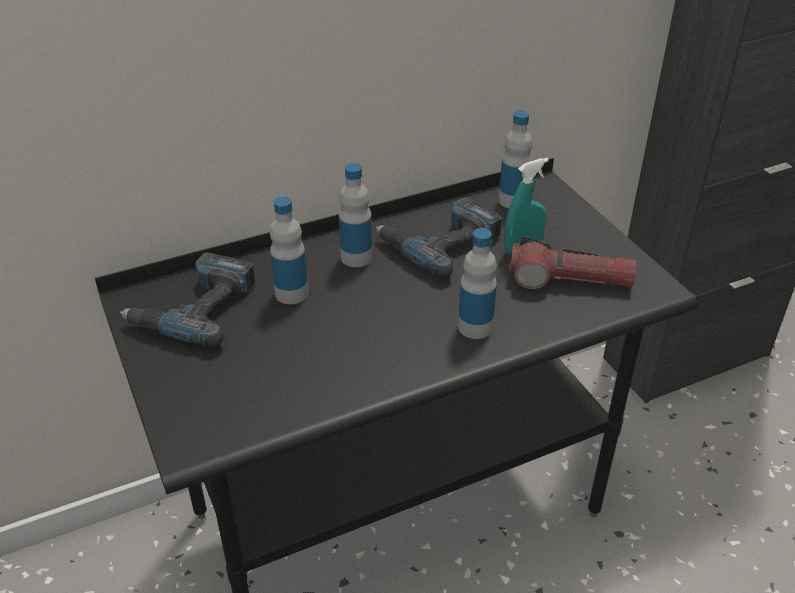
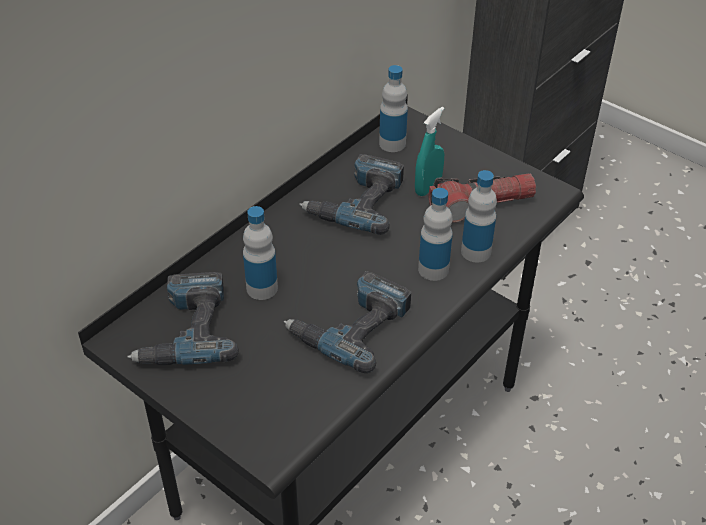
camera: 25 degrees left, 5 degrees up
(353, 354) = (351, 326): none -> power drill
(356, 257) = (295, 237): bottle -> bottle (476, 251)

